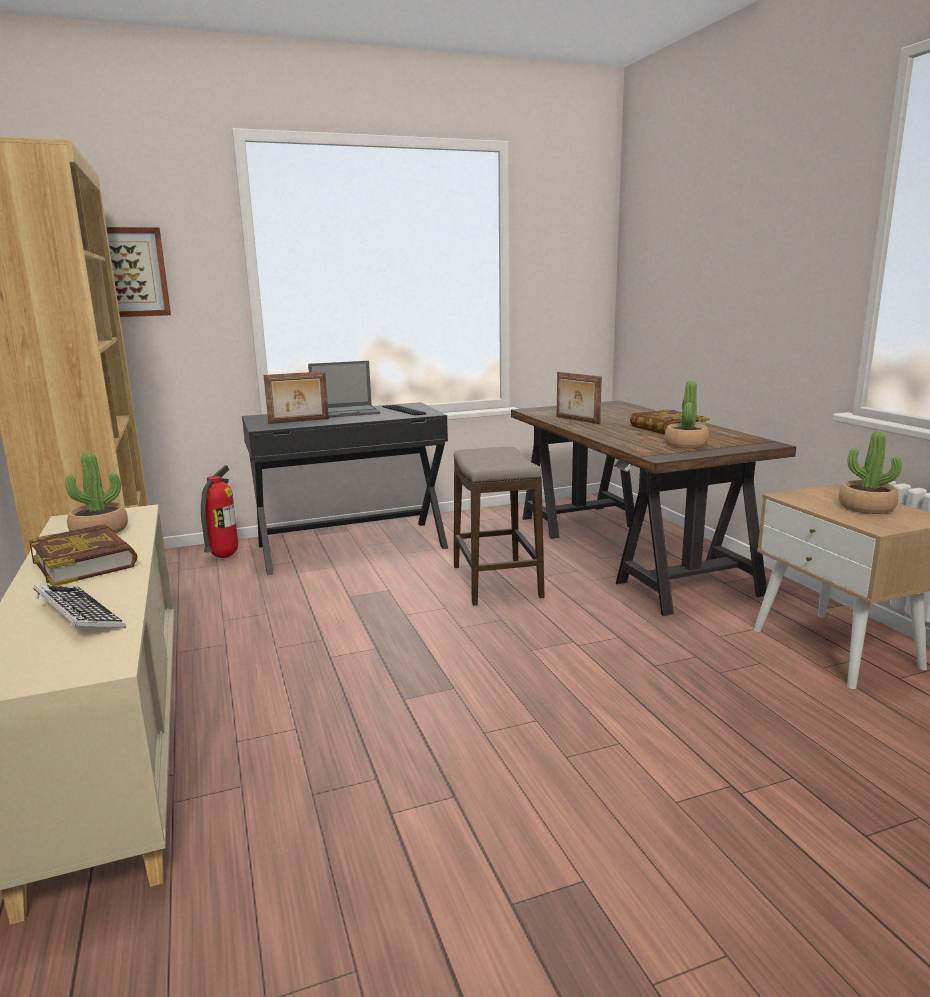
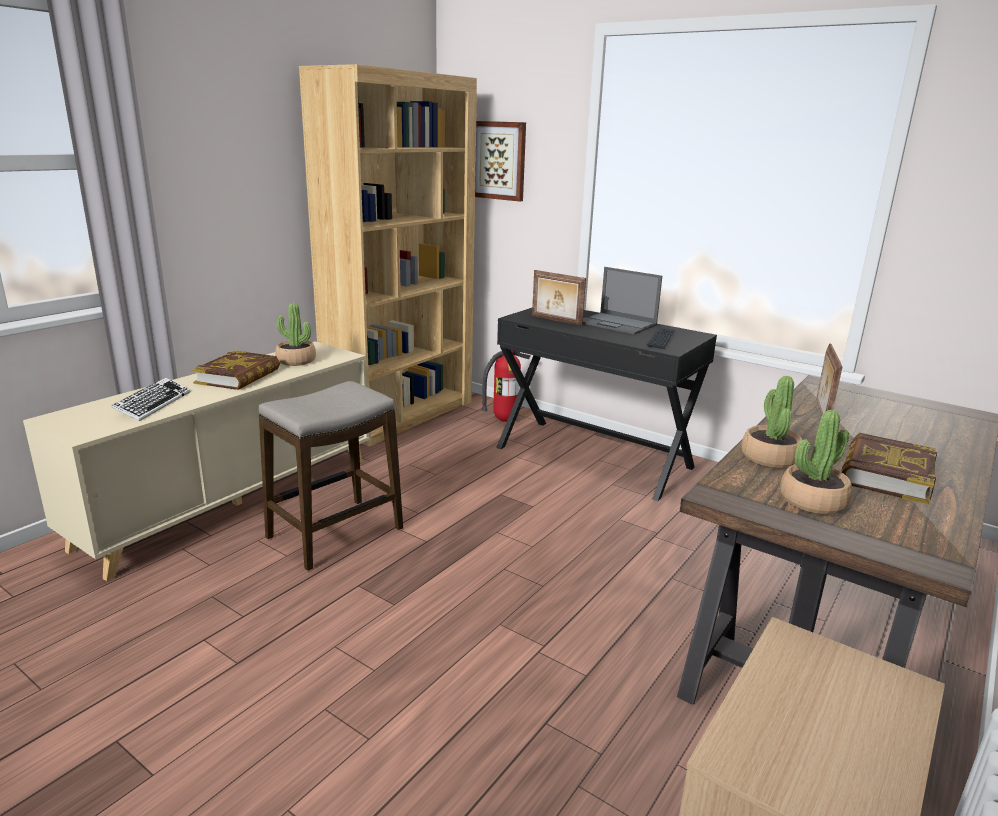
camera: 55 degrees right, 5 degrees up
(496, 582) = (618, 554): stool -> stool (335, 533)
(866, 507) = (835, 733): potted plant -> potted plant (769, 458)

